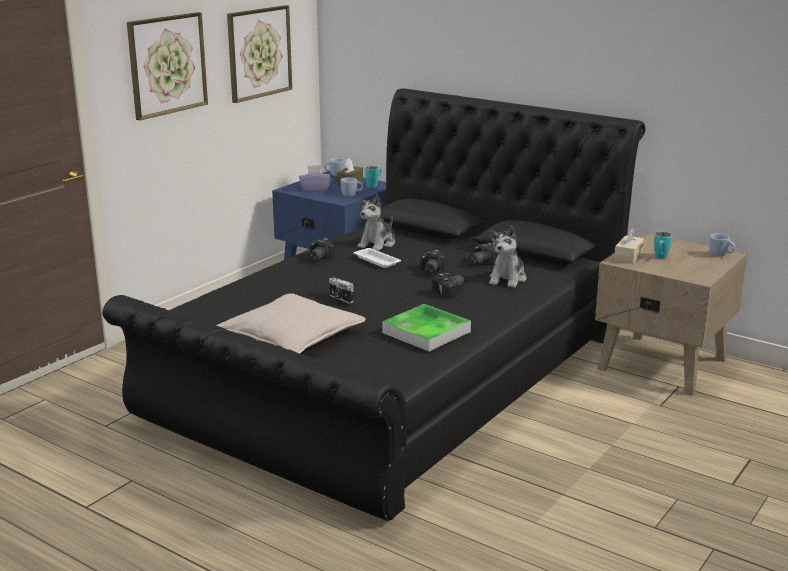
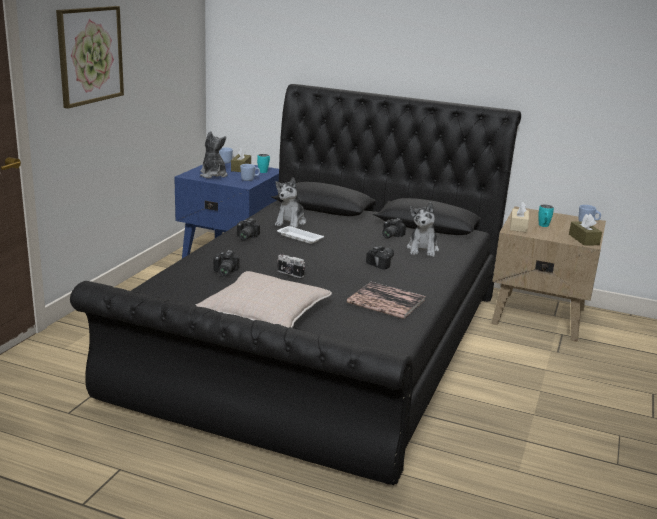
camera: 15 degrees left, 0 degrees up
(259, 53) = (162, 49): picture -> none
(315, 189) = (213, 175): purple tissue box -> plush toy
(426, 332) = (386, 301): tray -> book
(429, 271) = (351, 245): camera -> camera (223, 272)
(698, 275) = (583, 239): none -> brown tissue box

